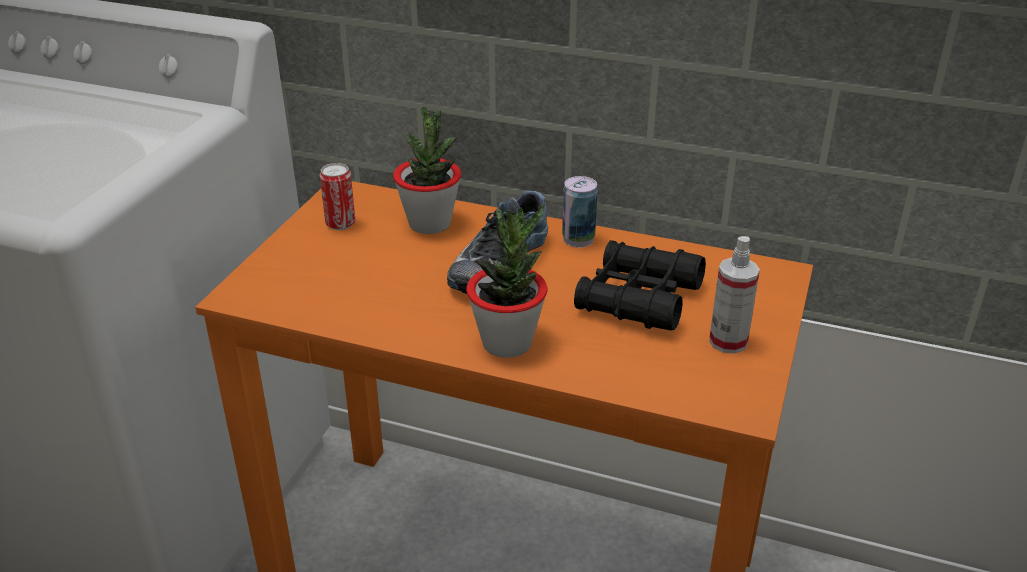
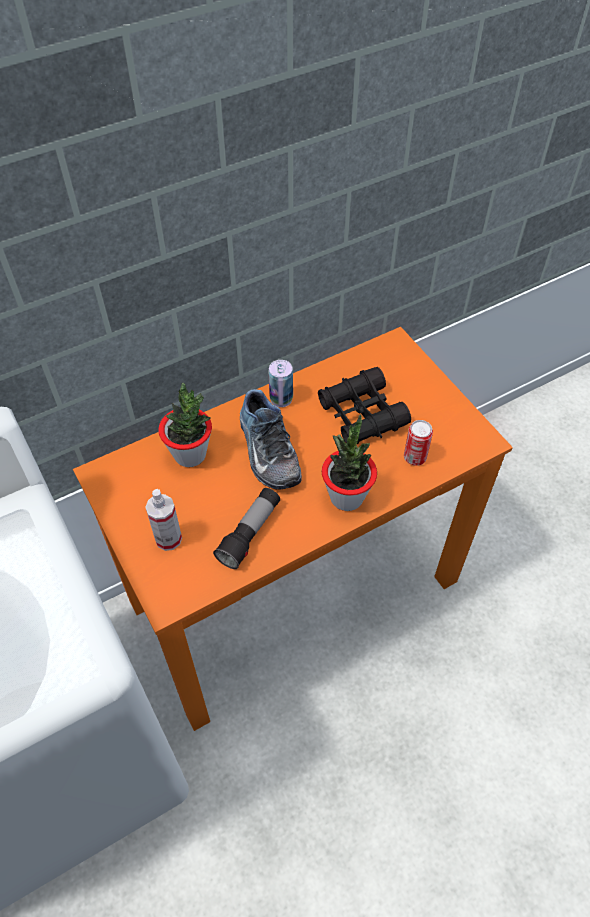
camera: 50 degrees left, 20 degrees up
(340, 224) = (139, 499): can -> can (415, 457)
(376, 303) = (250, 533): none -> flashlight
(728, 341) = (430, 407): spray bottle -> spray bottle (168, 539)

